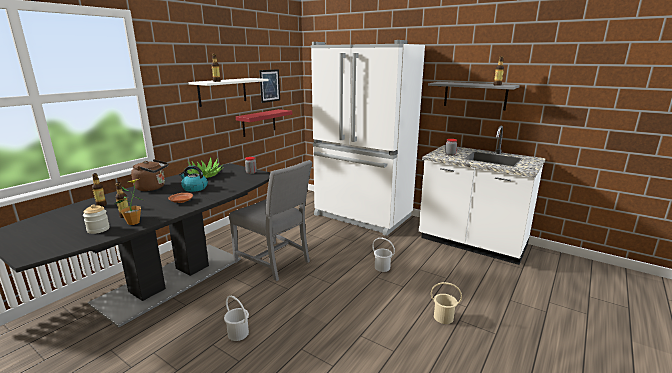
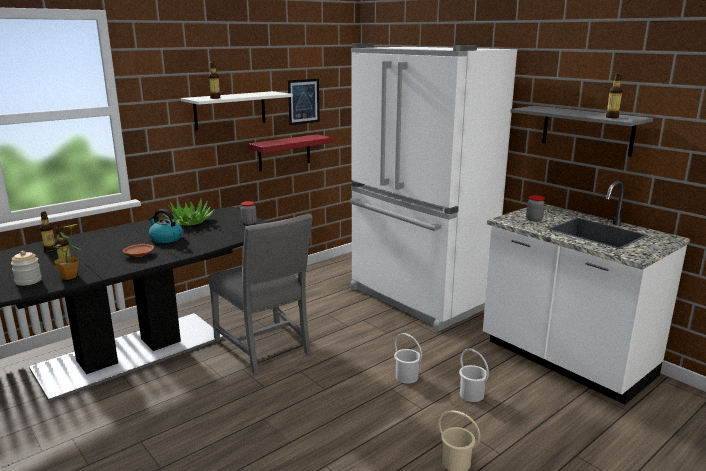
camera: 15 degrees right, 0 degrees up
(152, 188) = (119, 233): brown kettle -> none
(238, 334) = (175, 434): white bucket -> white bucket (471, 395)

